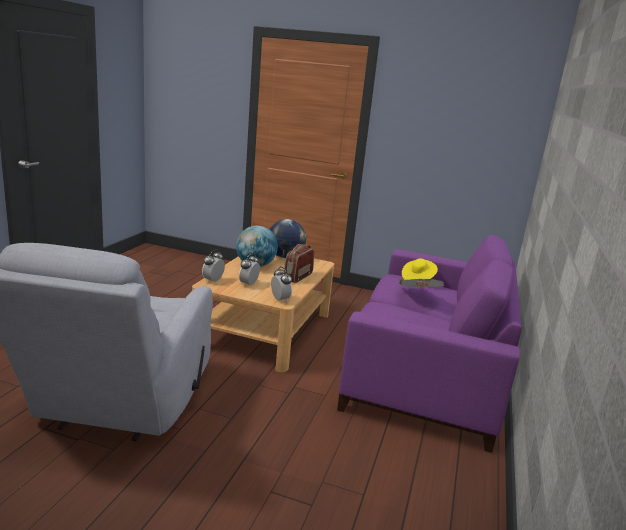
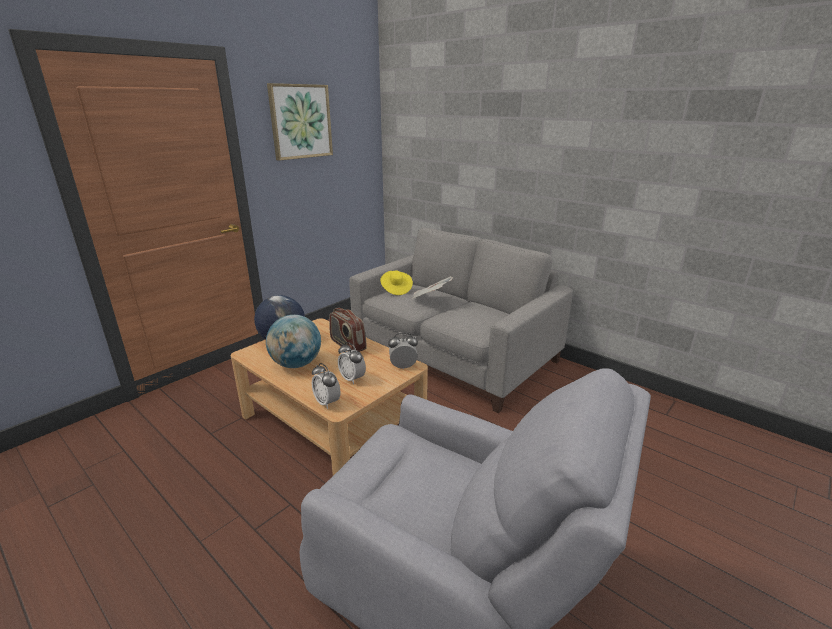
camera: 65 degrees left, 5 degrees up
(425, 372) = (453, 353): purple sofa -> grey sofa
(436, 103) = (300, 121): none -> picture

